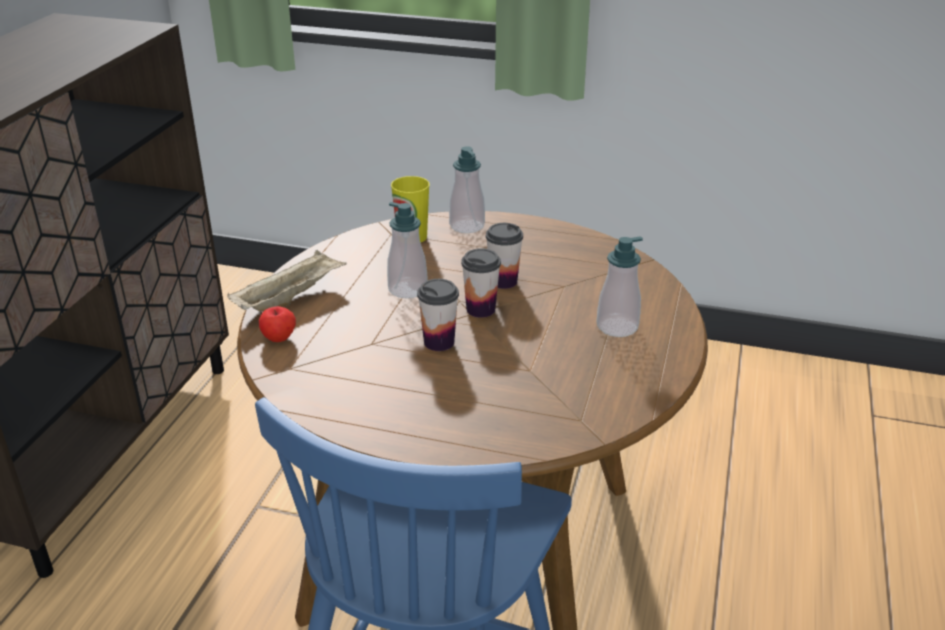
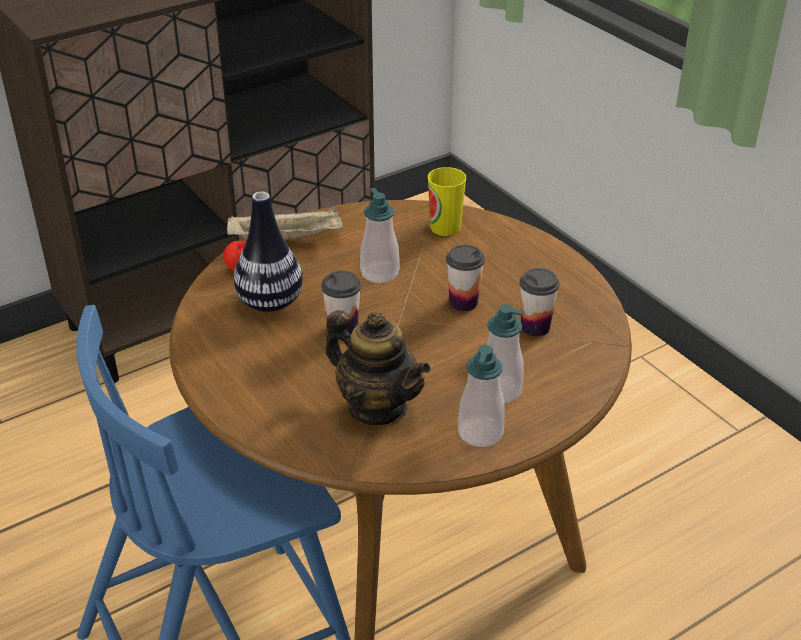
camera: 40 degrees right, 5 degrees up
(346, 351) = (270, 303): none -> vase
(467, 226) = (504, 237): soap dispenser -> soap dispenser (480, 433)
(480, 309) = (411, 318): cup -> cup (535, 327)
(548, 382) = (377, 406): none -> teapot

